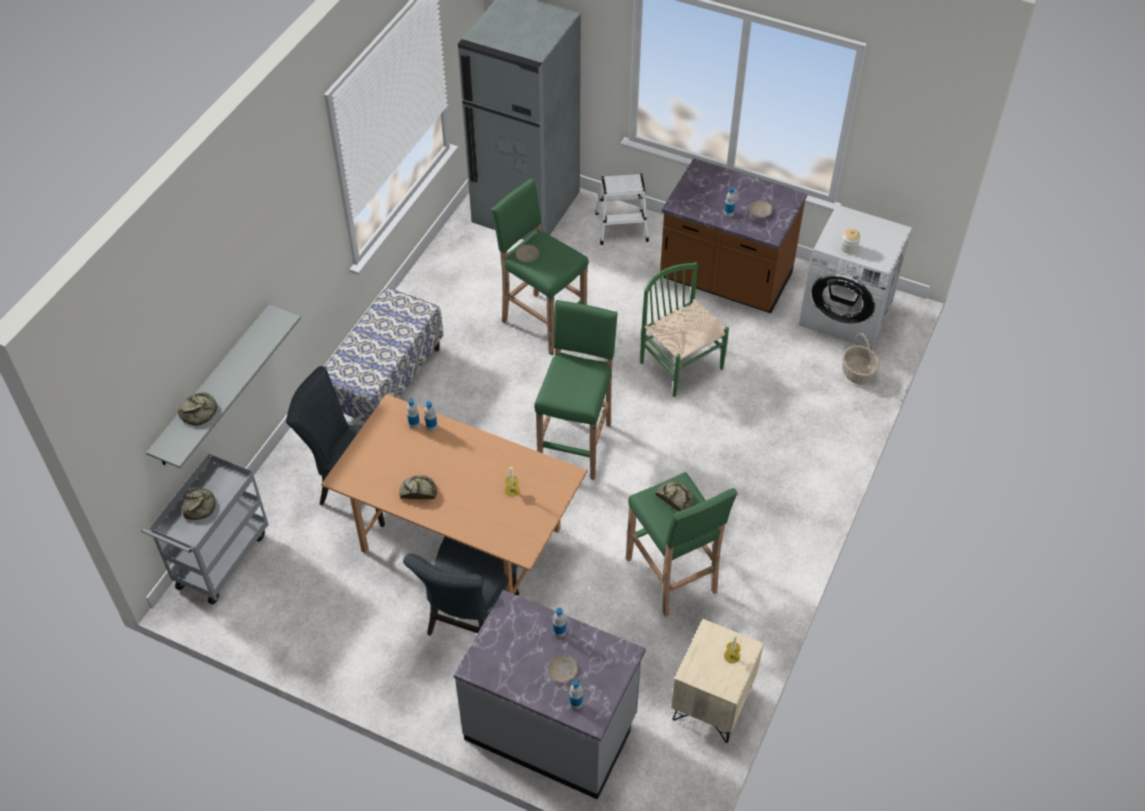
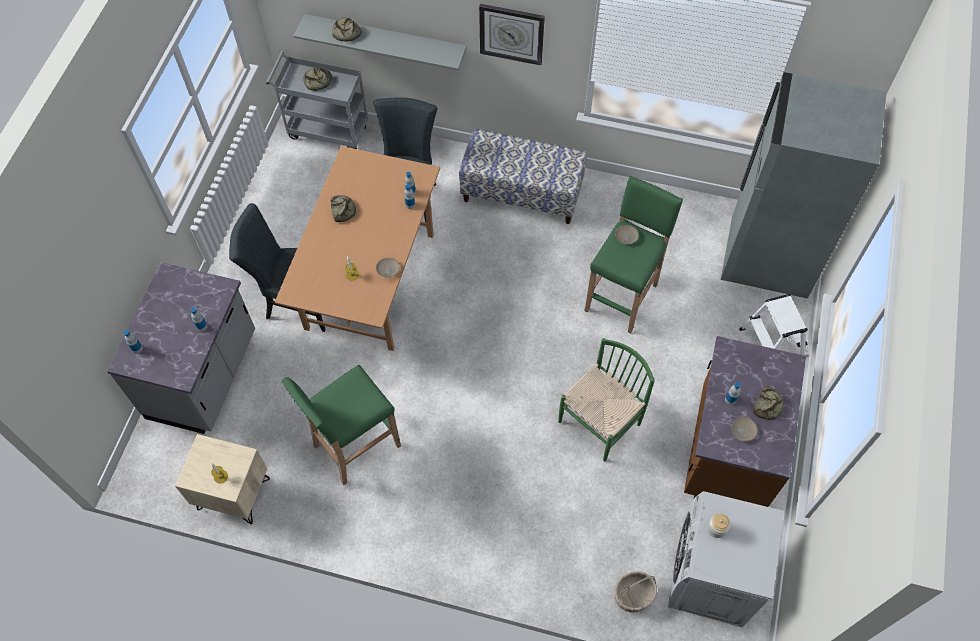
camera: 80 degrees right, 10 degrees up
(293, 245) = (511, 33): none -> wall clock
(563, 670) = (166, 335): beige plate -> beige plate (388, 269)
(576, 443) = (485, 348): green stool -> none
(675, 498) = (358, 400): bread -> bread (767, 405)

